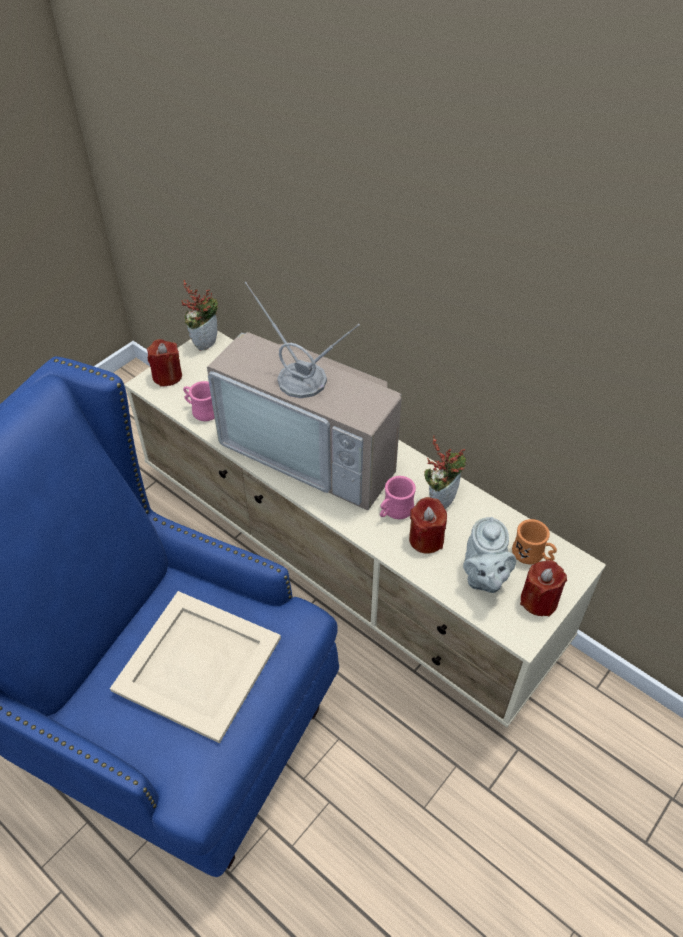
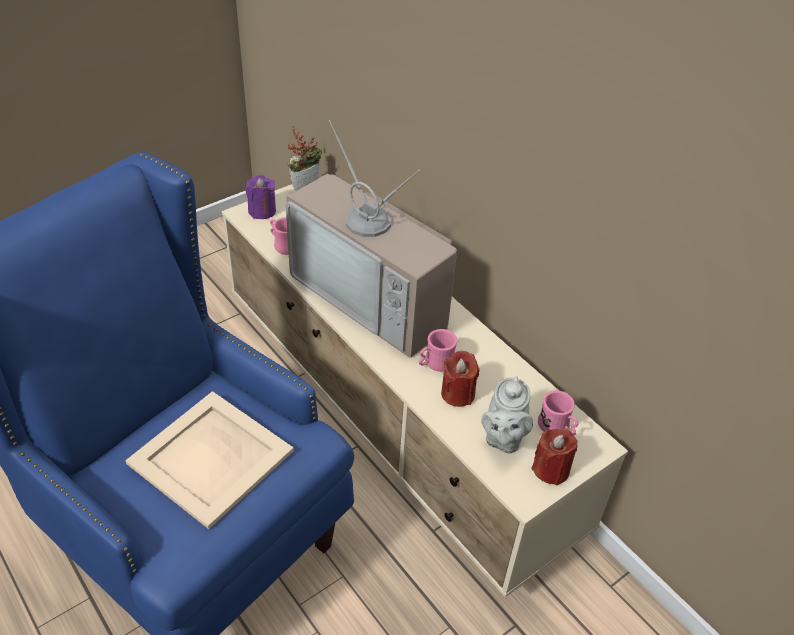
camera: 10 degrees right, 5 degrees down
(167, 376) = (262, 211): red candle -> purple candle
(441, 499) = (483, 361): potted plant -> none
(532, 555) = (557, 428): orange mug -> pink mug

